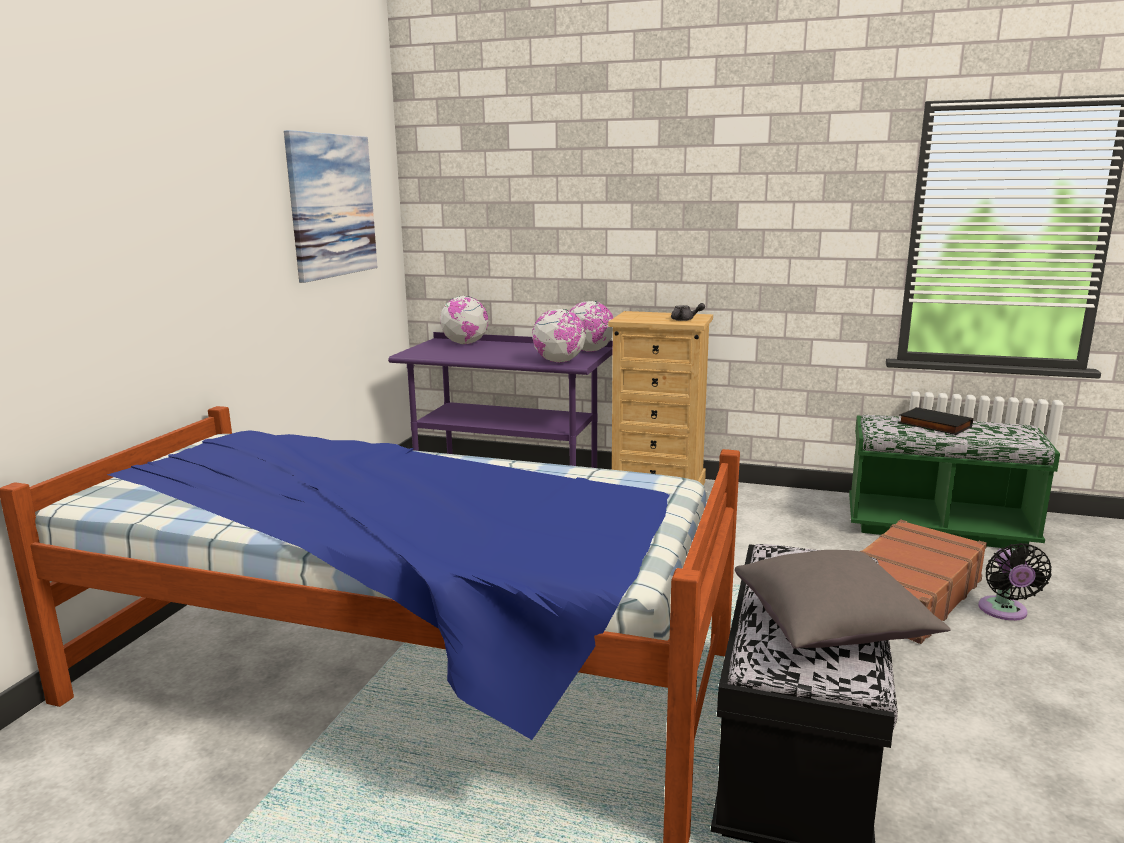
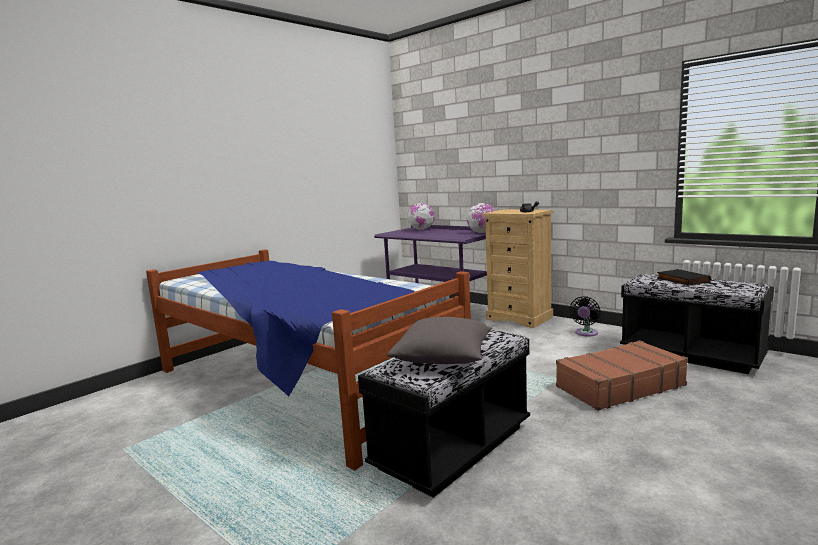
camera: 25 degrees right, 5 degrees down
(332, 206) = (345, 154): picture -> none
(559, 362) = (455, 237): globe -> none
(937, 527) = (691, 354): green bench -> black bench
(1004, 612) = (683, 403): black fan -> black fan (585, 333)

